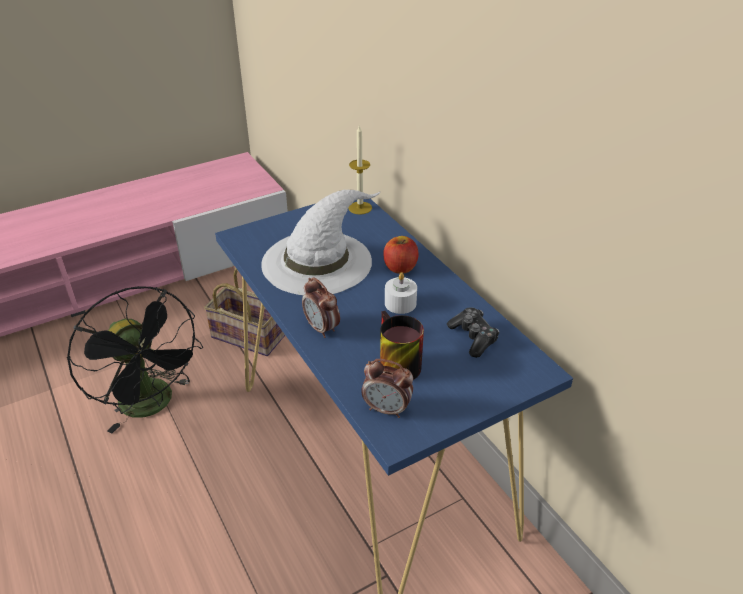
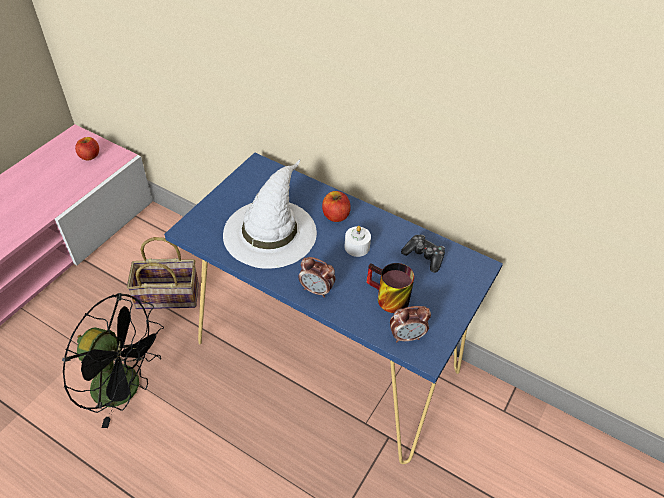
camera: 30 degrees left, 10 degrees up
(240, 180) = (89, 156): none -> apple
(360, 208) = (266, 170): candle -> none

